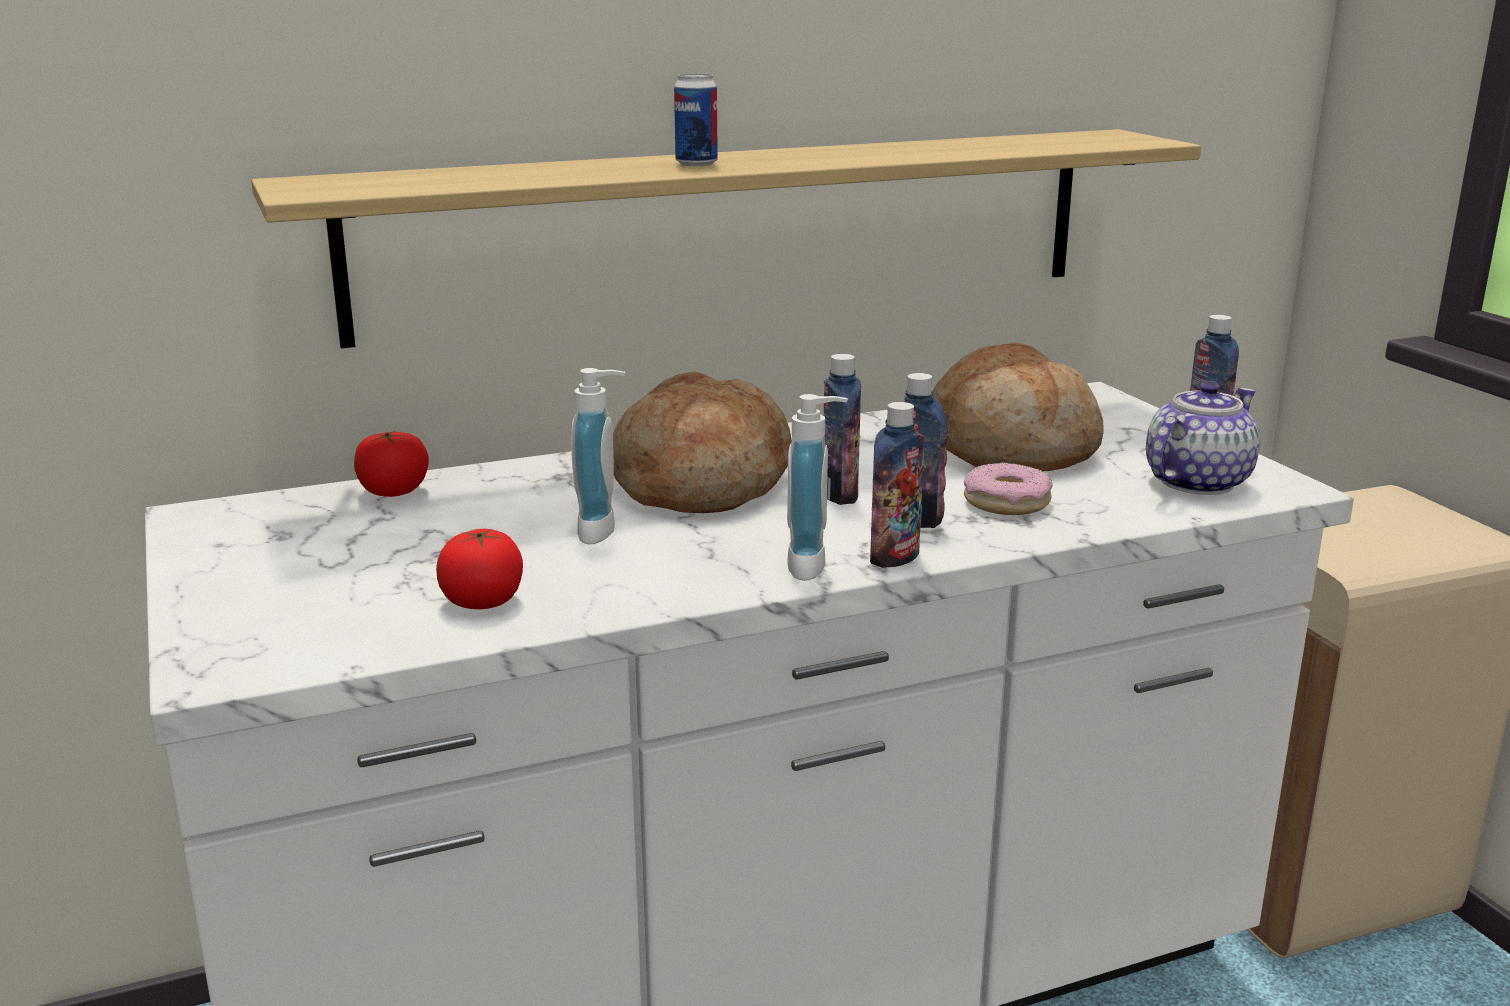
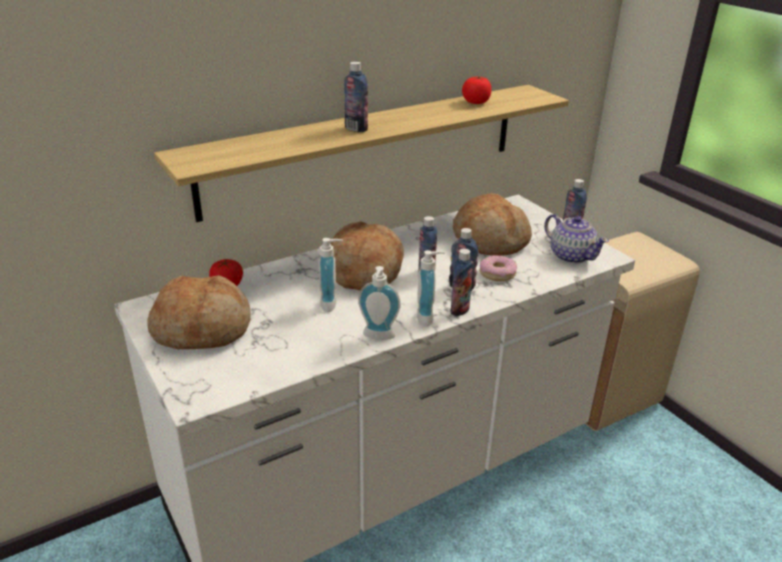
camera: 10 degrees left, 10 degrees up
(303, 554) = (203, 328): none -> bread
(483, 601) = (294, 349): tomato -> tomato (476, 102)
(683, 592) = (378, 337): none -> soap dispenser
(696, 164) = (356, 128): can -> bottle
(1195, 482) = (571, 256): teapot -> teapot turned 105 degrees clockwise

